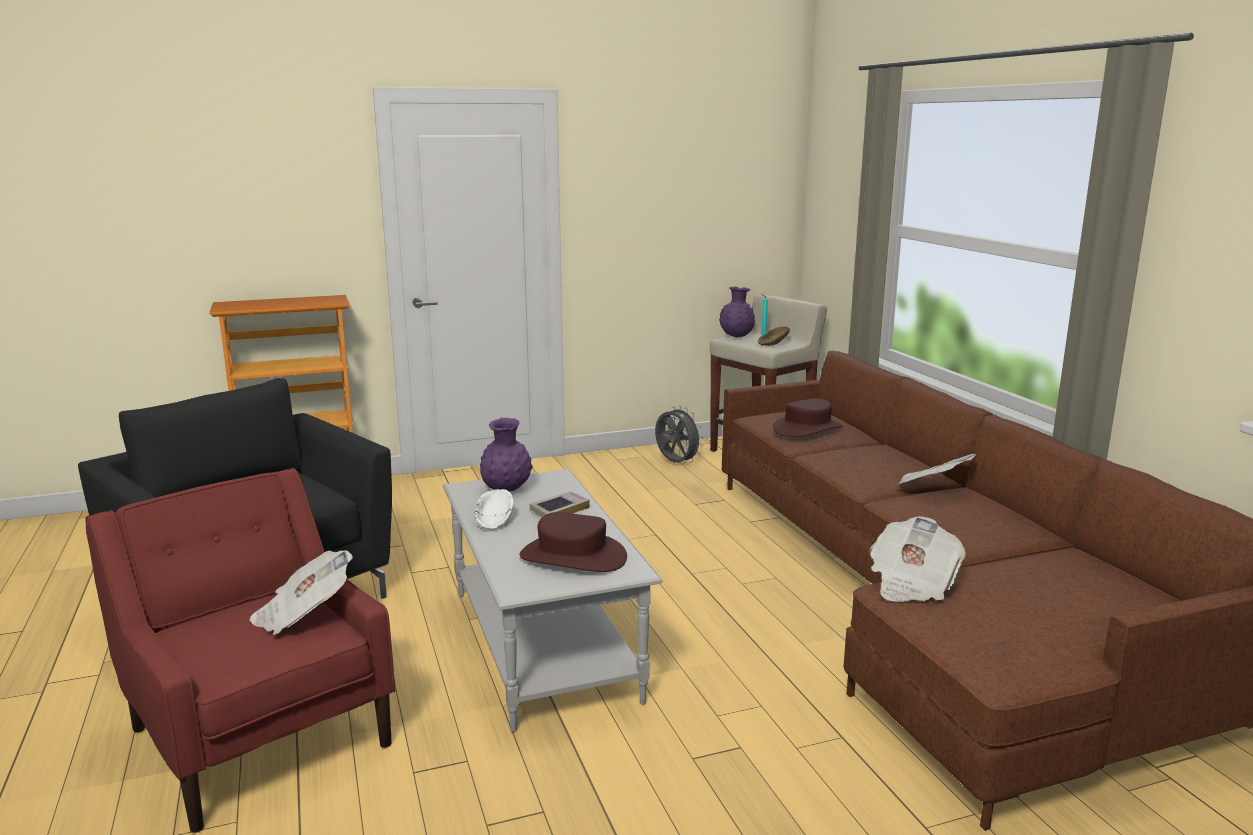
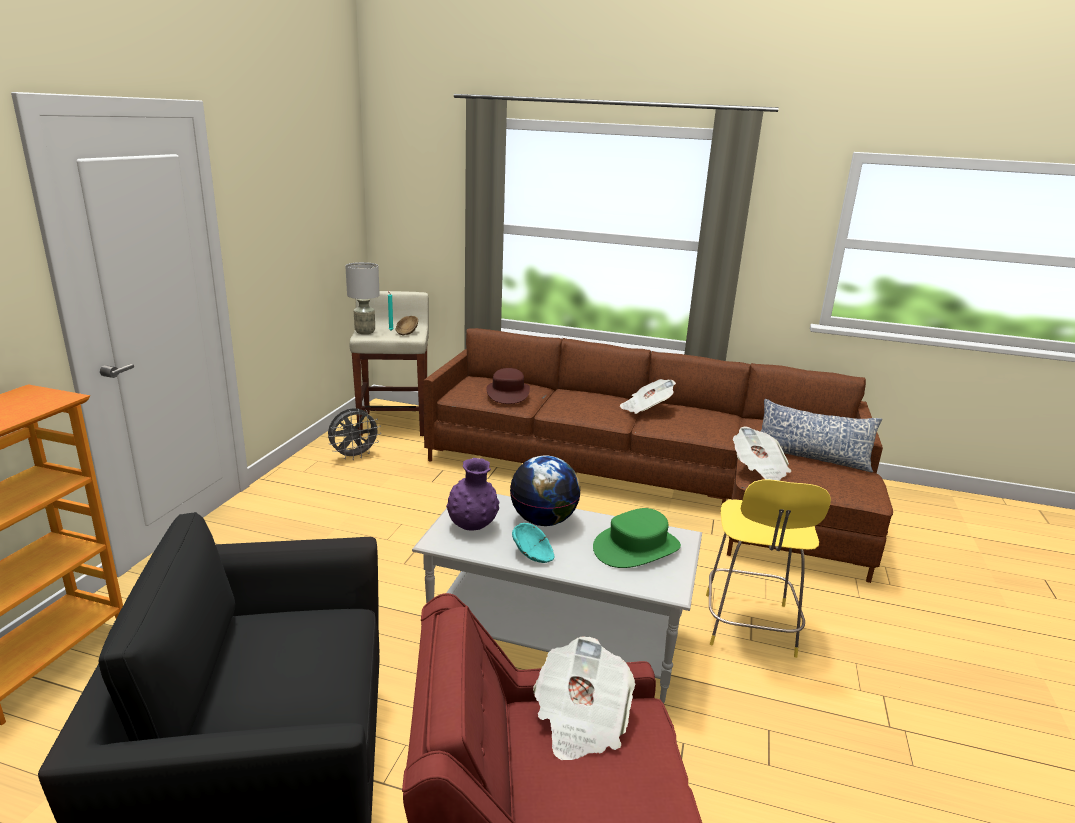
camera: 55 degrees left, 5 degrees up
(493, 522) = (533, 555): white bowl -> turquoise bowl
(559, 510) = (544, 521): book -> globe
(572, 557) = (636, 548): brown hat -> green hat
(675, 463) = (354, 456): grey fan -> grey fan turned 150 degrees clockwise
(716, 750) = (749, 627): none -> yellow stool
(736, 336) = (365, 332): purple vase -> grey table lamp
(1034, 608) = (811, 457): none -> pillow

